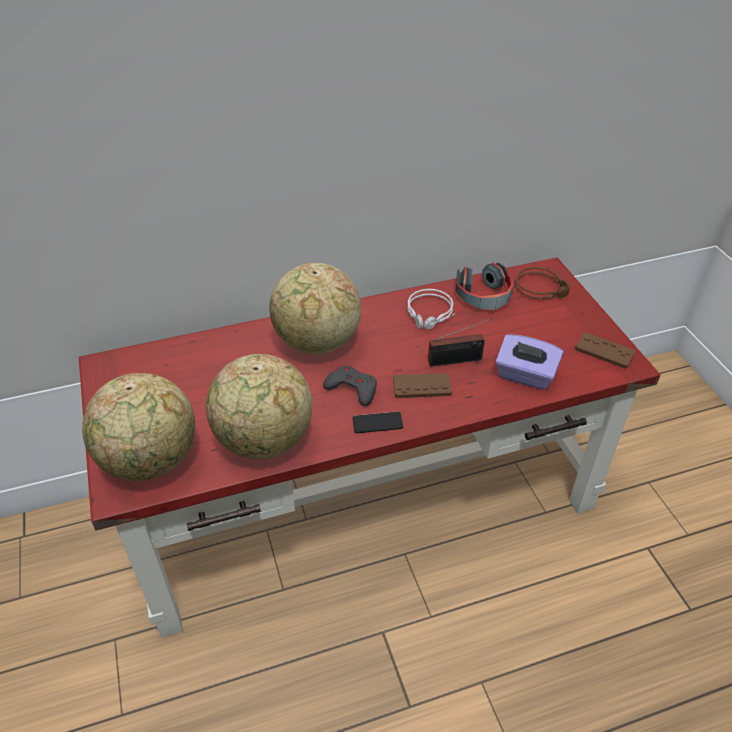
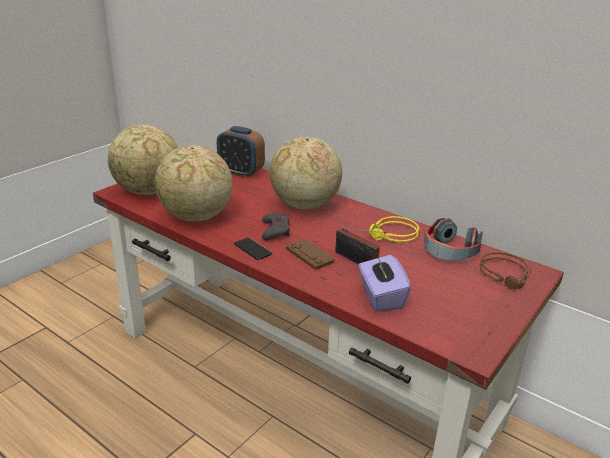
camera: 55 degrees right, 15 degrees down
(184, 355) = (241, 172): none -> alarm clock
(430, 314) = (393, 235): grey headphones -> yellow headphones
(604, 351) = (472, 332): brown game controller -> none

